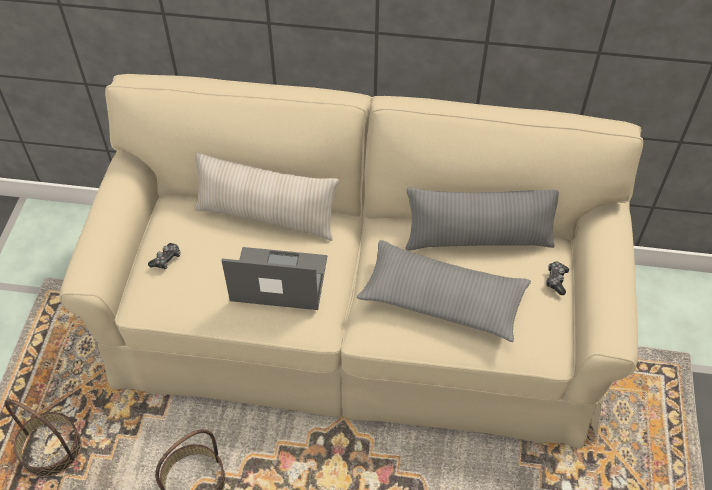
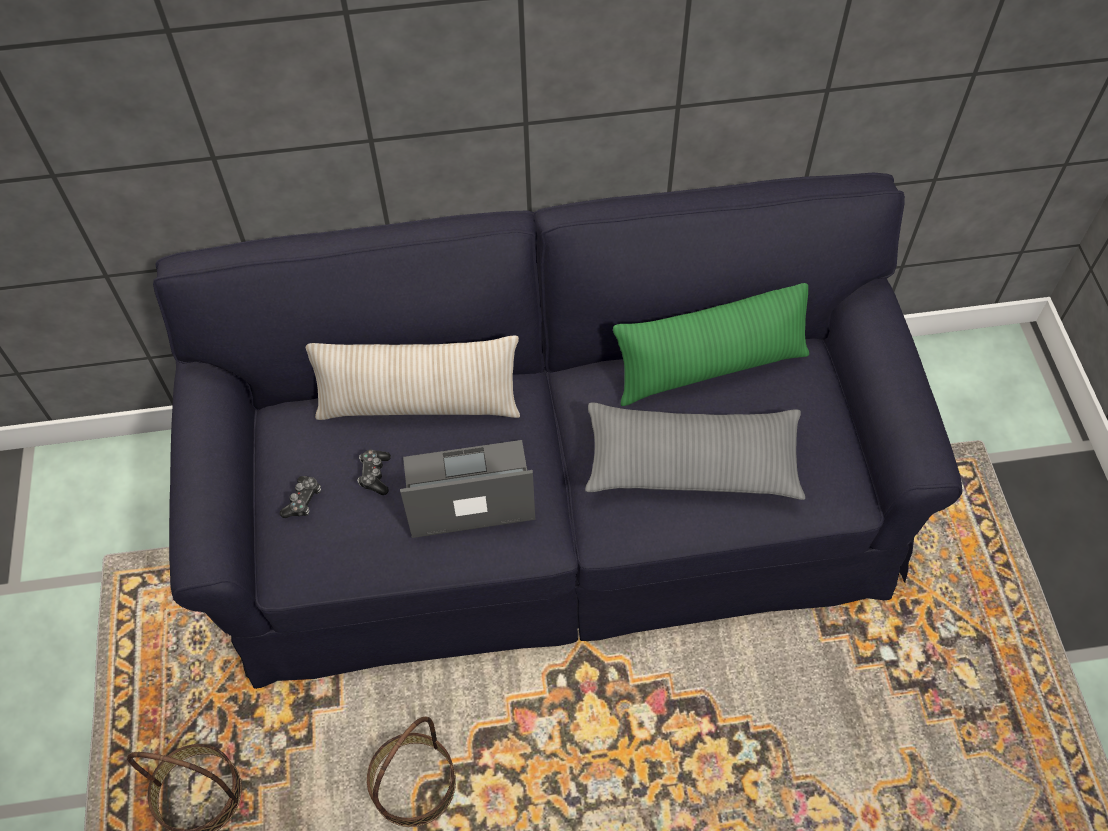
camera: 15 degrees left, 5 degrees up
(356, 324) = (556, 510): beige sofa -> black sofa
(478, 239) = (710, 368): grey pillow -> green pillow
(556, 280) = (826, 399): game controller -> game controller (375, 475)

